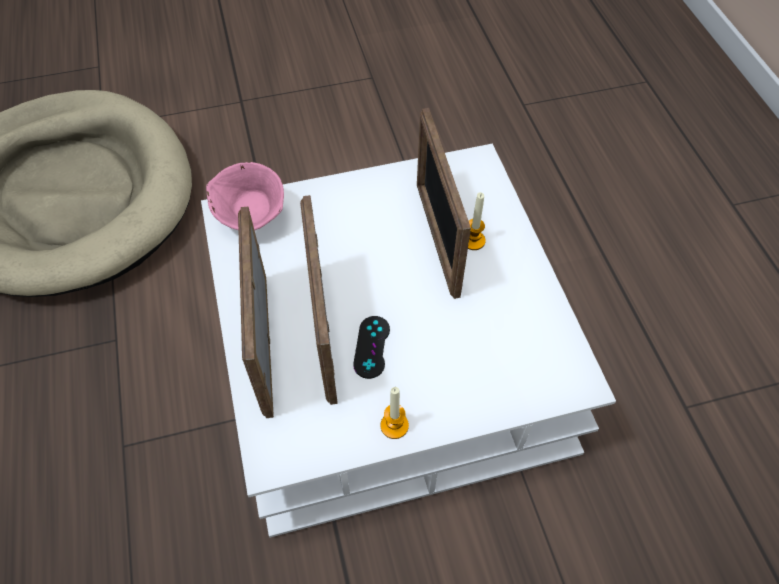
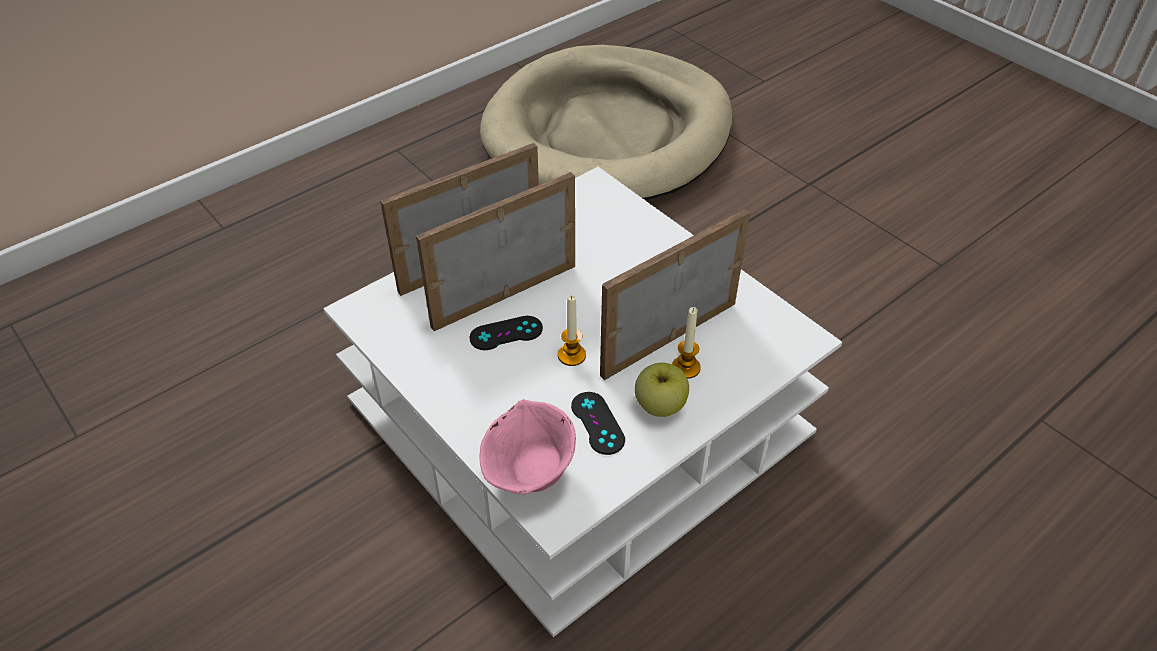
camera: 65 degrees right, 10 degrees down
(252, 217) = (600, 203): pink bowl -> pink bowl (530, 474)
(394, 425) = (429, 378): candle -> candle (571, 355)
(502, 319) = (597, 423): none -> black game controller
(503, 272) = (660, 405): none -> apple

